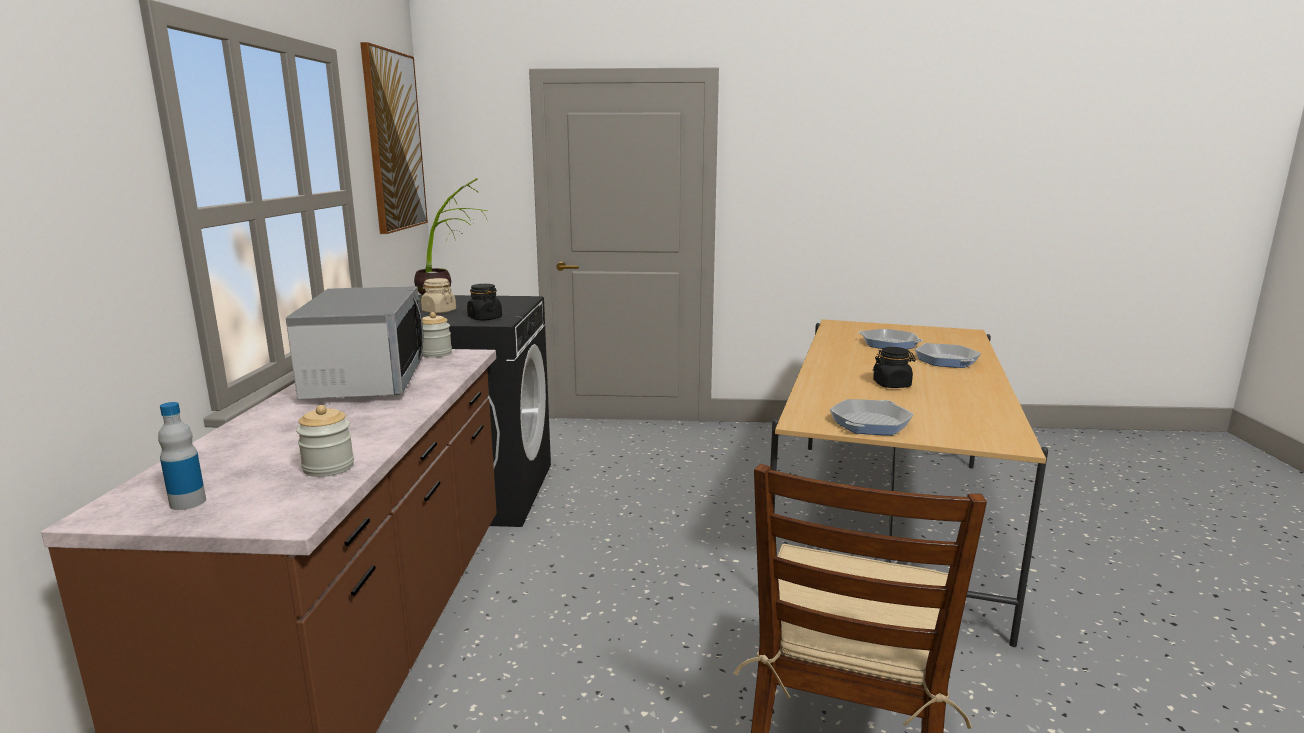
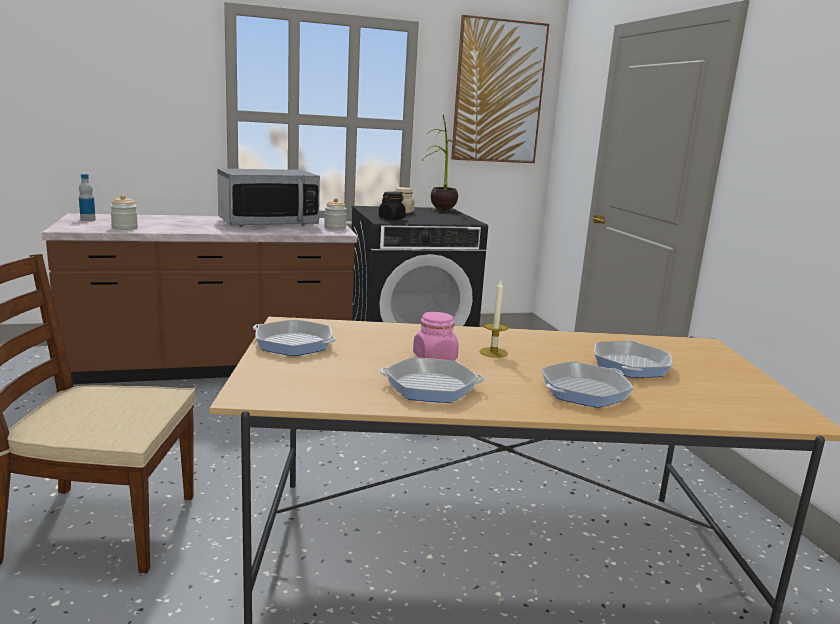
camera: 70 degrees right, 0 degrees up
(872, 369) = (493, 352): none -> candle
(892, 385) = (435, 358): black jar -> pink jar
(960, 392) = (430, 387): none -> frying pan

